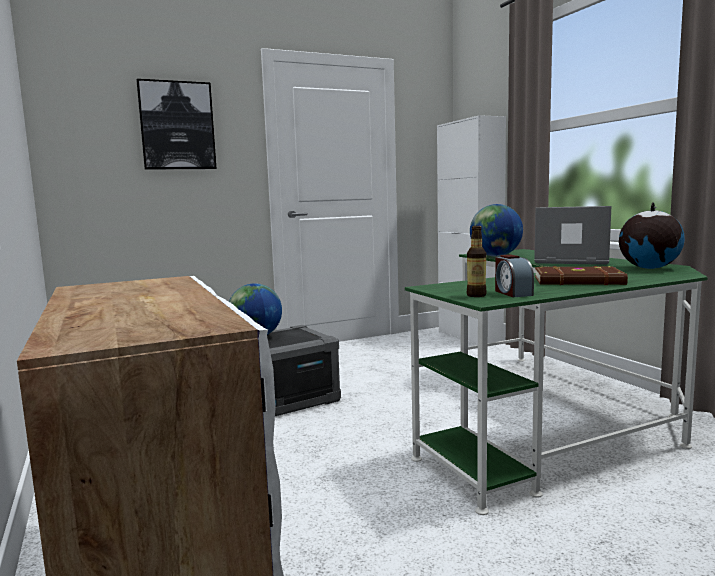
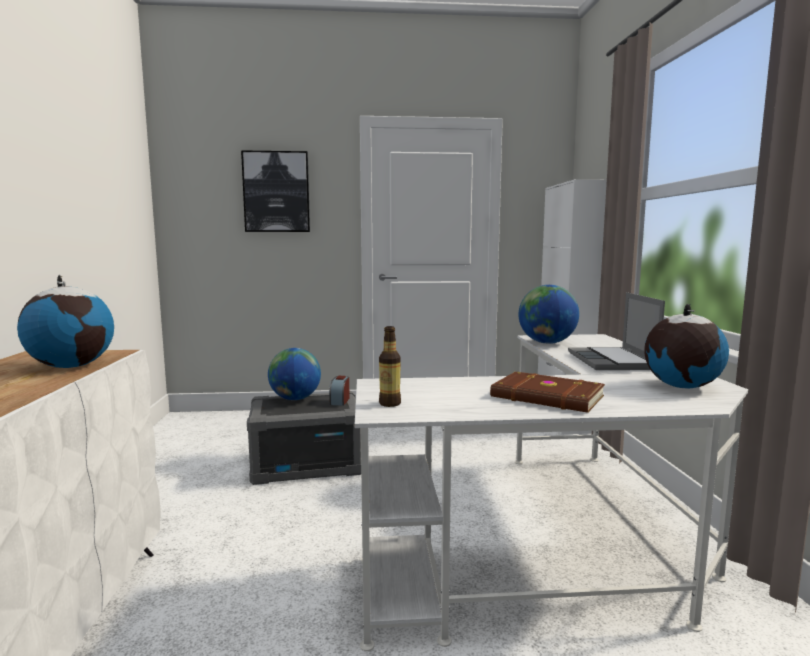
camera: 20 degrees right, 0 degrees up
(167, 288) = (72, 366): none -> globe
(512, 293) = (433, 406): alarm clock -> alarm clock (339, 401)
(553, 417) = (560, 543): green desk -> white desk
(571, 261) = (613, 361): laptop -> laptop turned 135 degrees counterclockwise

